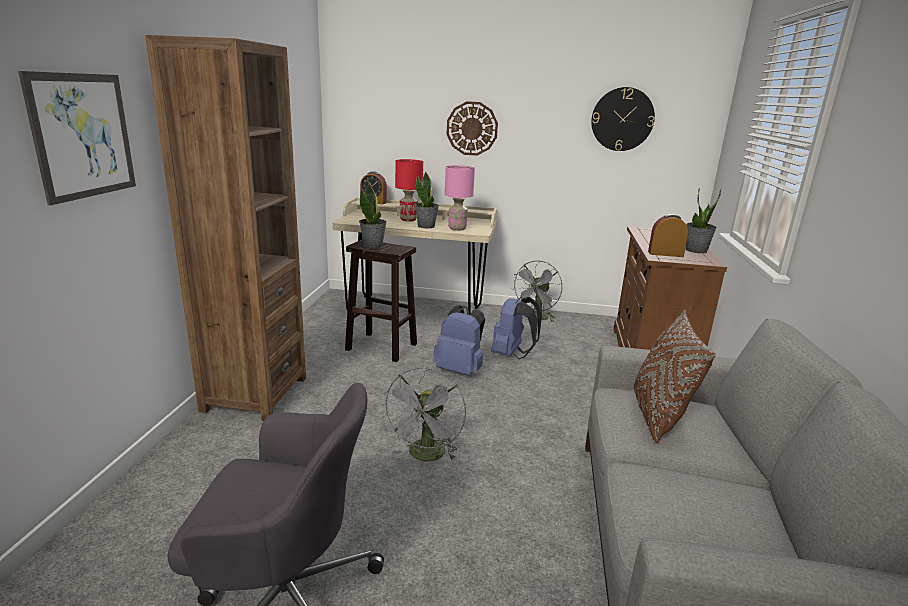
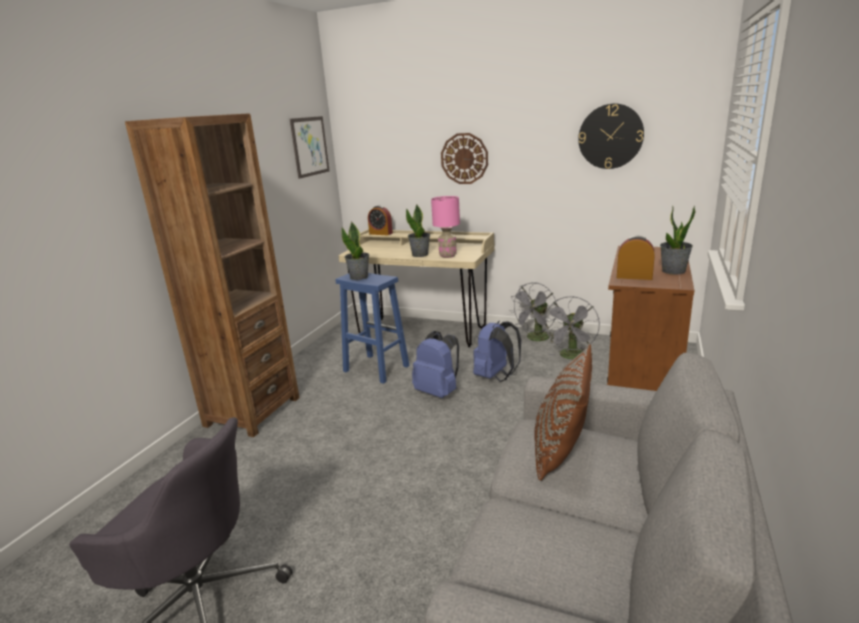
camera: 15 degrees right, 0 degrees up
(83, 136) = (70, 210): picture -> picture (310, 146)
(380, 347) = (375, 368): brown stool -> blue stool
(408, 220) = (408, 248): red table lamp -> none
(425, 456) = (371, 476): grey fan -> grey fan (571, 357)

